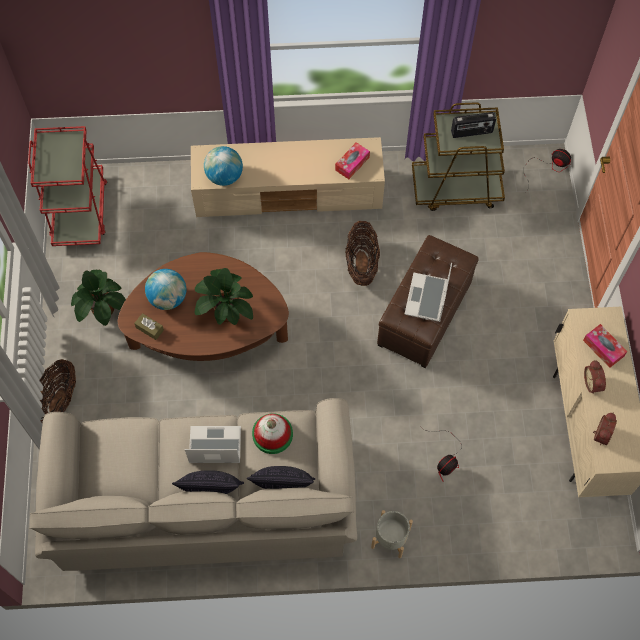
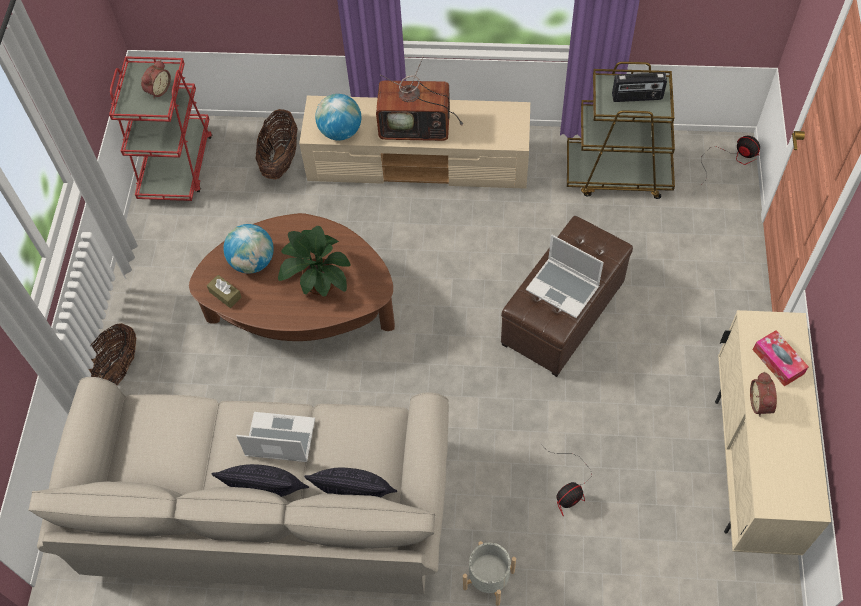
camera: 10 degrees right, 5 degrees down
(103, 310) = (183, 275): potted plant -> none
(272, 434) = (352, 432): hat -> none
(289, 166) = (417, 126): none -> television
(352, 163) = (492, 129): tissue box -> none
(361, 264) = (494, 249): basket -> basket (280, 159)
(427, 299) = (563, 288): laptop -> laptop turned 75 degrees counterclockwise
(600, 434) = (764, 467): alarm clock -> alarm clock (158, 90)

